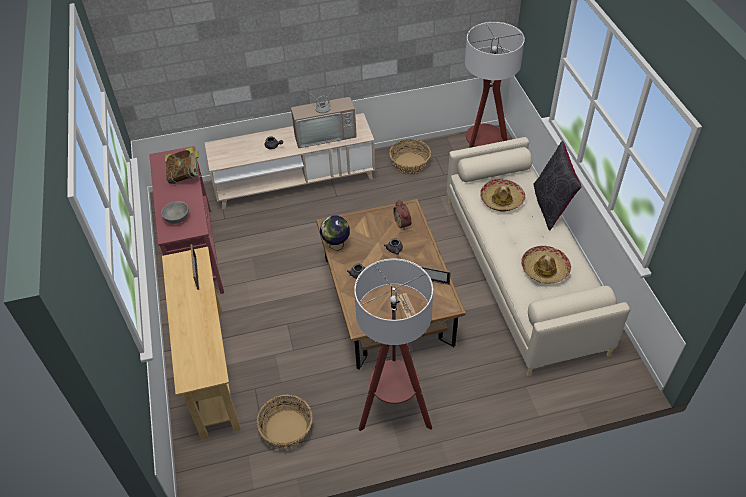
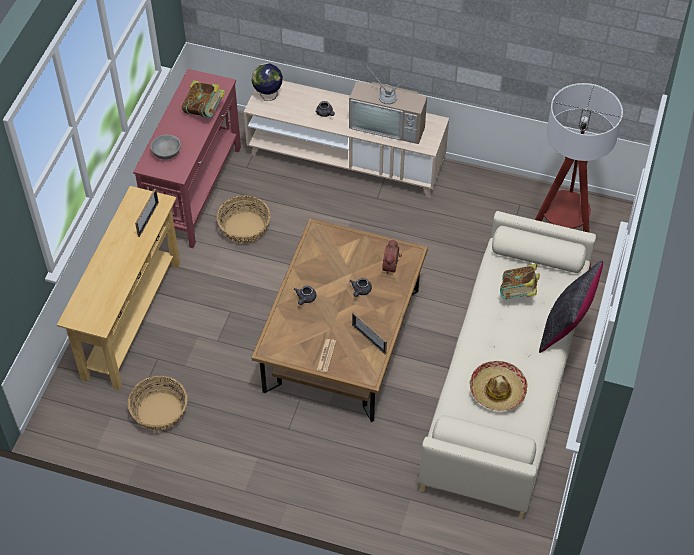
camera: 30 degrees right, 5 degrees up
(336, 245) = (307, 256): globe -> globe (268, 95)
(394, 411) = (267, 451): floor lamp -> none
(410, 163) = (485, 198): basket -> basket (244, 228)
(502, 199) = (518, 293): hat -> book

